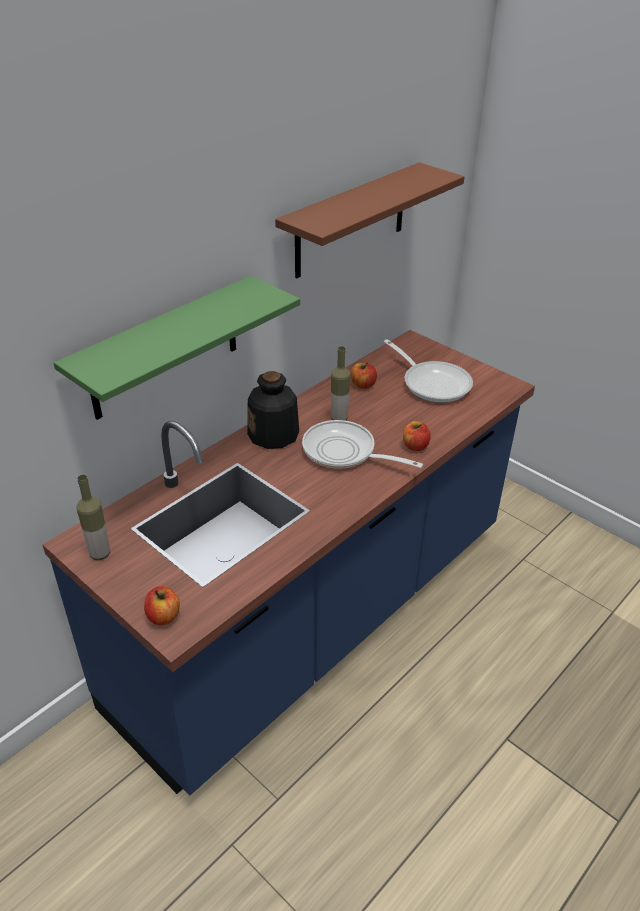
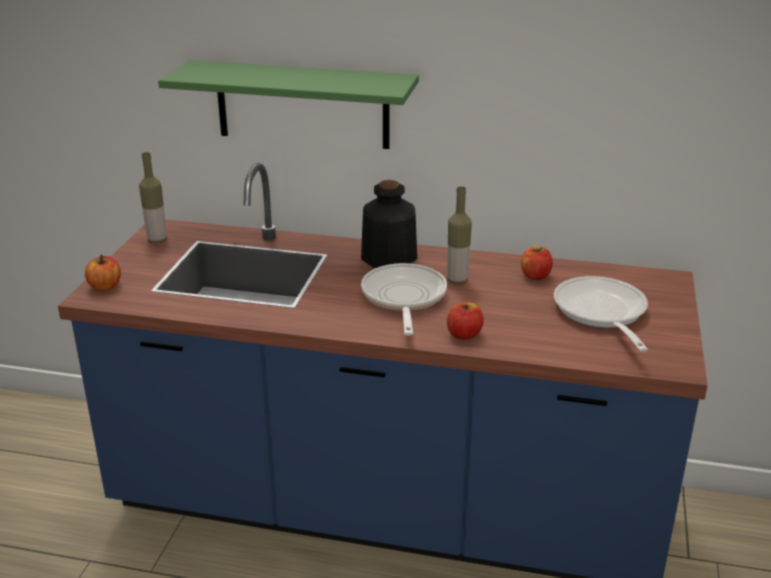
camera: 60 degrees right, 10 degrees down
(351, 221) = (588, 72): brown shelf -> none
(432, 383) = (601, 313): frying pan -> frying pan turned 150 degrees clockwise

